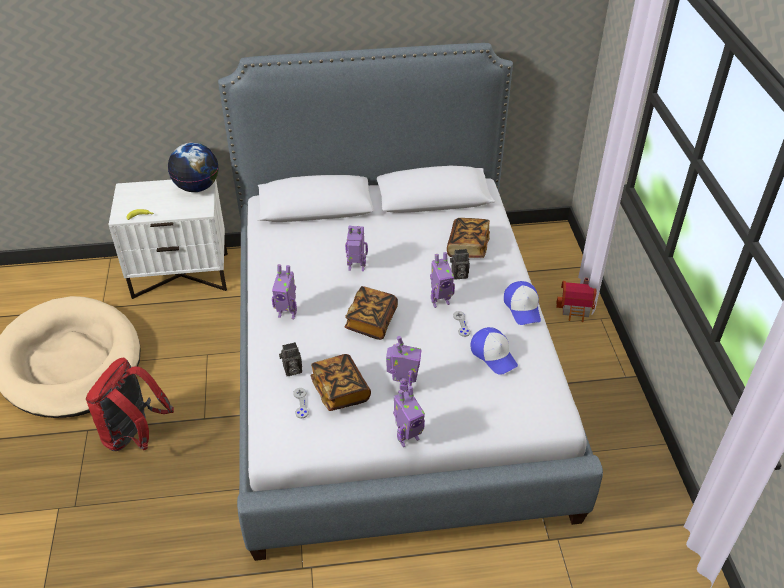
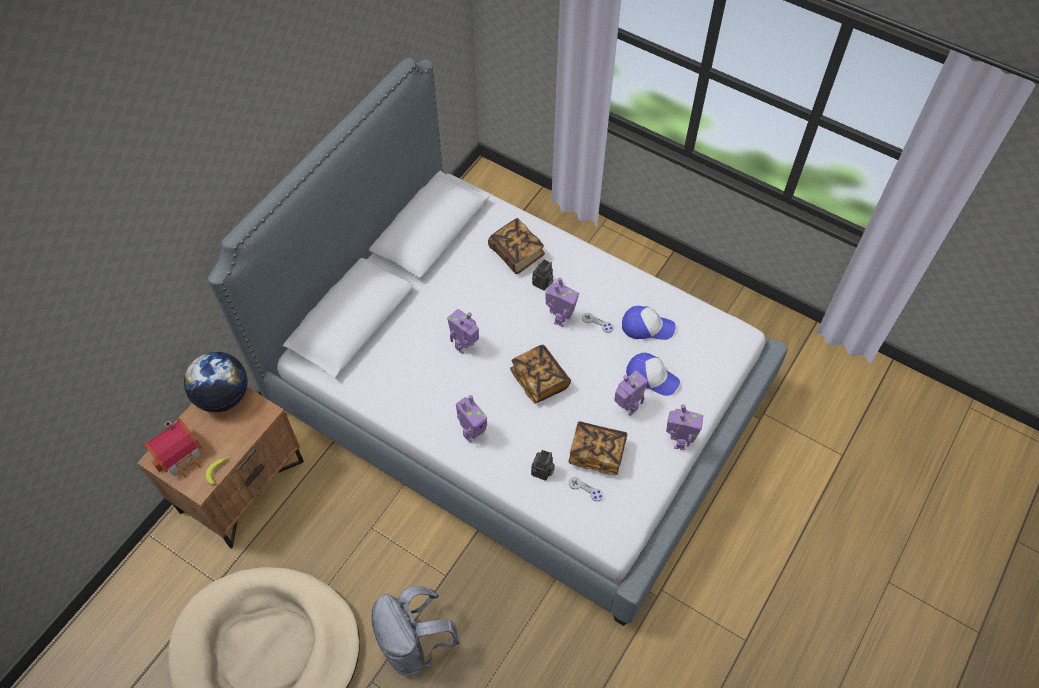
camera: 50 degrees left, 15 degrees up
(135, 435) = (415, 644): red backpack -> grey backpack
(181, 274) = (241, 485): white nightstand -> brown nightstand
(523, 307) = (616, 271): cap -> cap (651, 377)
(576, 308) = (578, 231): toy house -> toy house (181, 455)

